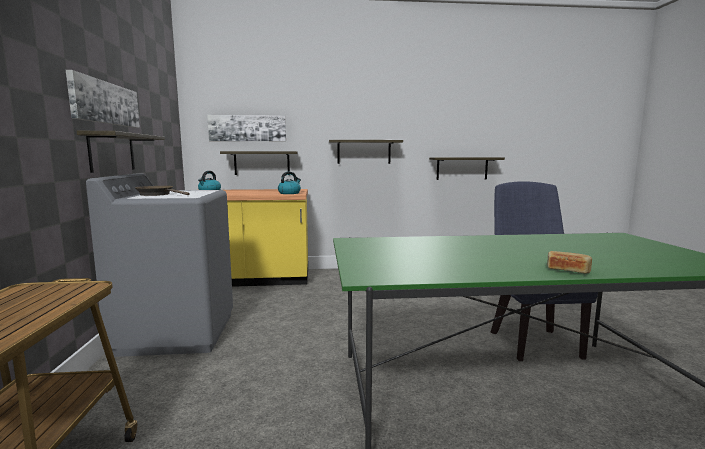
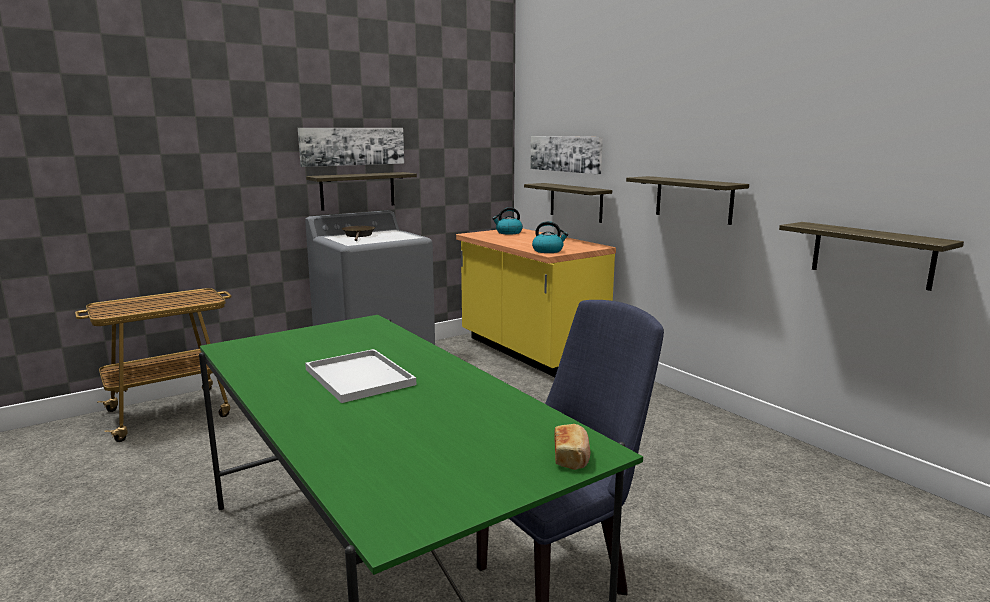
camera: 60 degrees right, 5 degrees up
(489, 253) = (357, 376): none -> white tray
(567, 270) = (293, 415): bread -> bread (571, 457)

